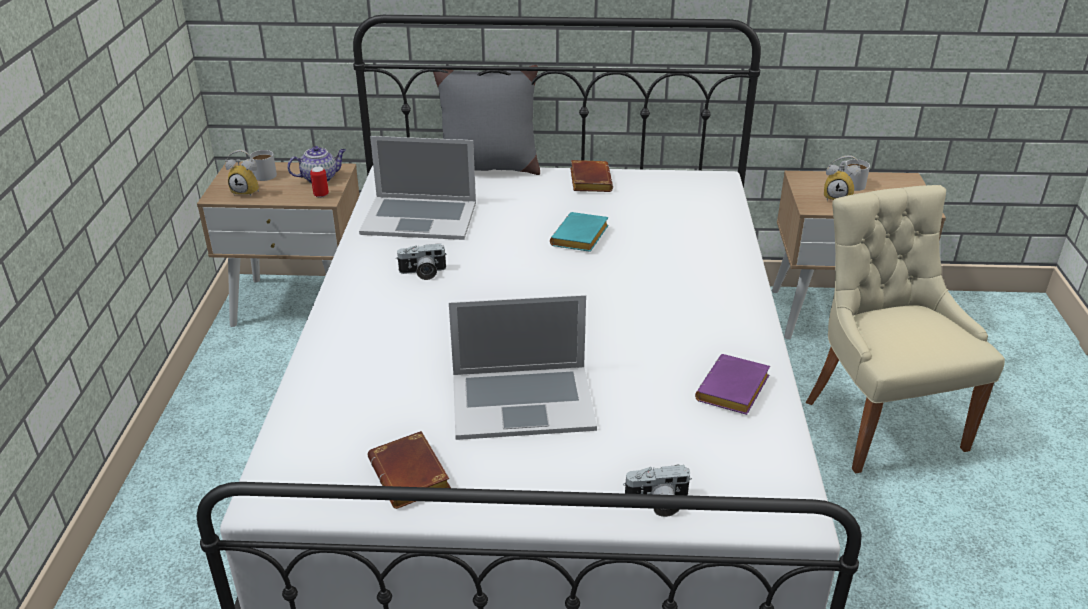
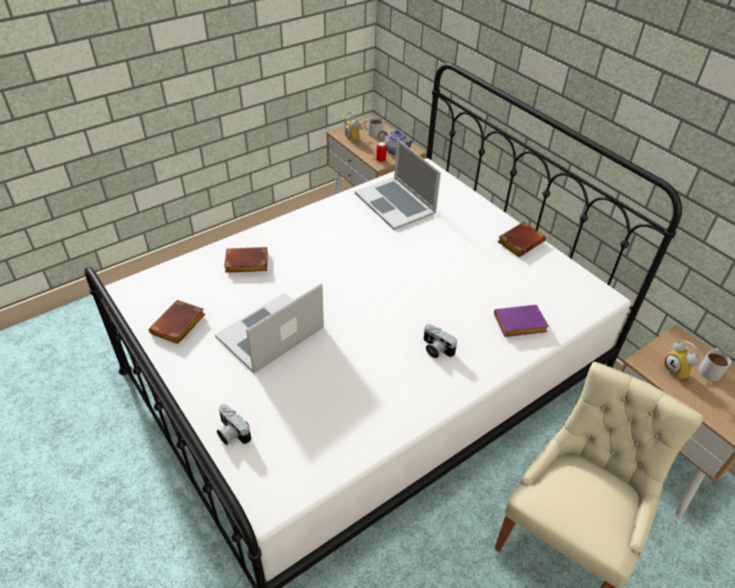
camera: 50 degrees right, 10 degrees up
(368, 369) = (245, 264): none -> brown book
(423, 273) = (345, 234): camera -> camera (435, 349)
(488, 167) = (479, 196): grey pillow -> none
(522, 401) = (271, 333): laptop -> laptop turned 90 degrees clockwise
(581, 238) = (451, 272): turquoise book -> none
(734, 392) = (364, 420): purple book -> purple book (518, 325)

